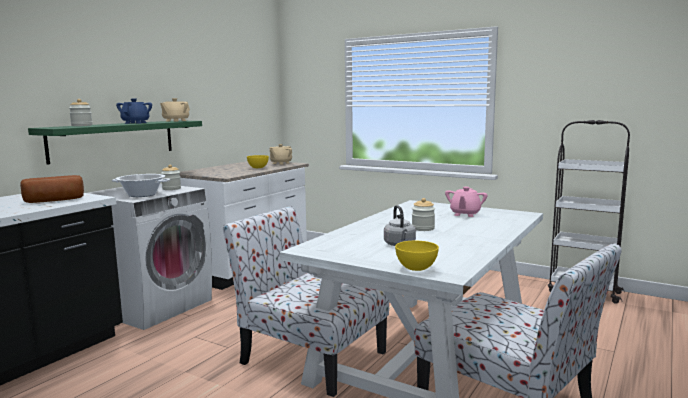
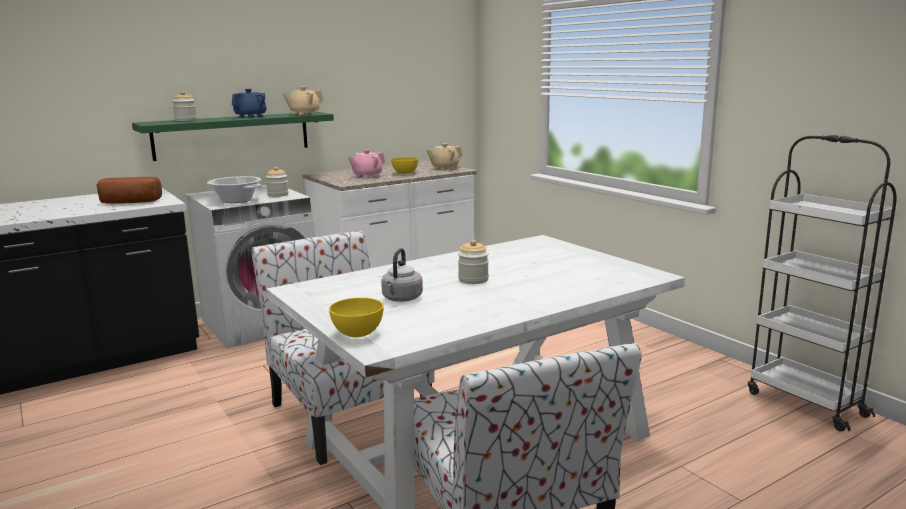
camera: 25 degrees right, 5 degrees up
(465, 214) = (569, 265): pink teapot -> pink teapot (367, 176)

